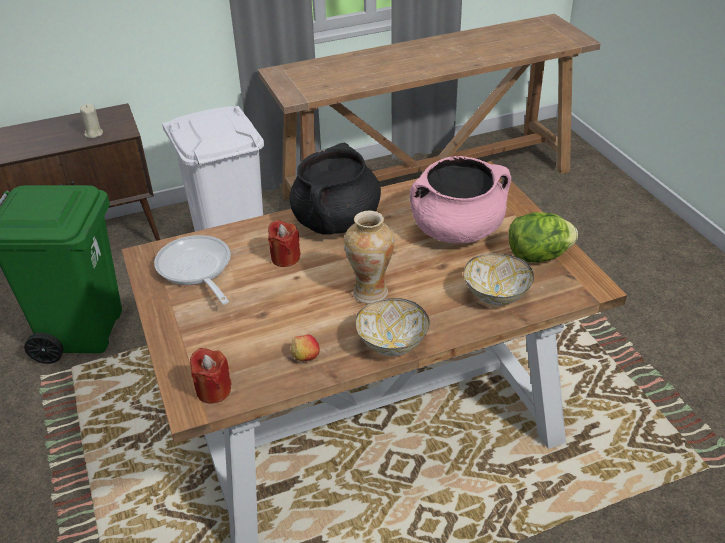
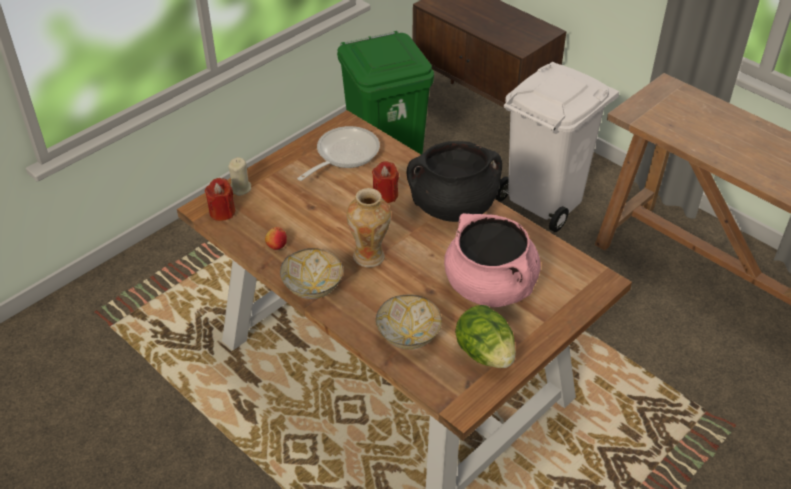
camera: 65 degrees right, 5 degrees up
(93, 133) = (504, 35): beige candle -> beige candle (240, 188)

